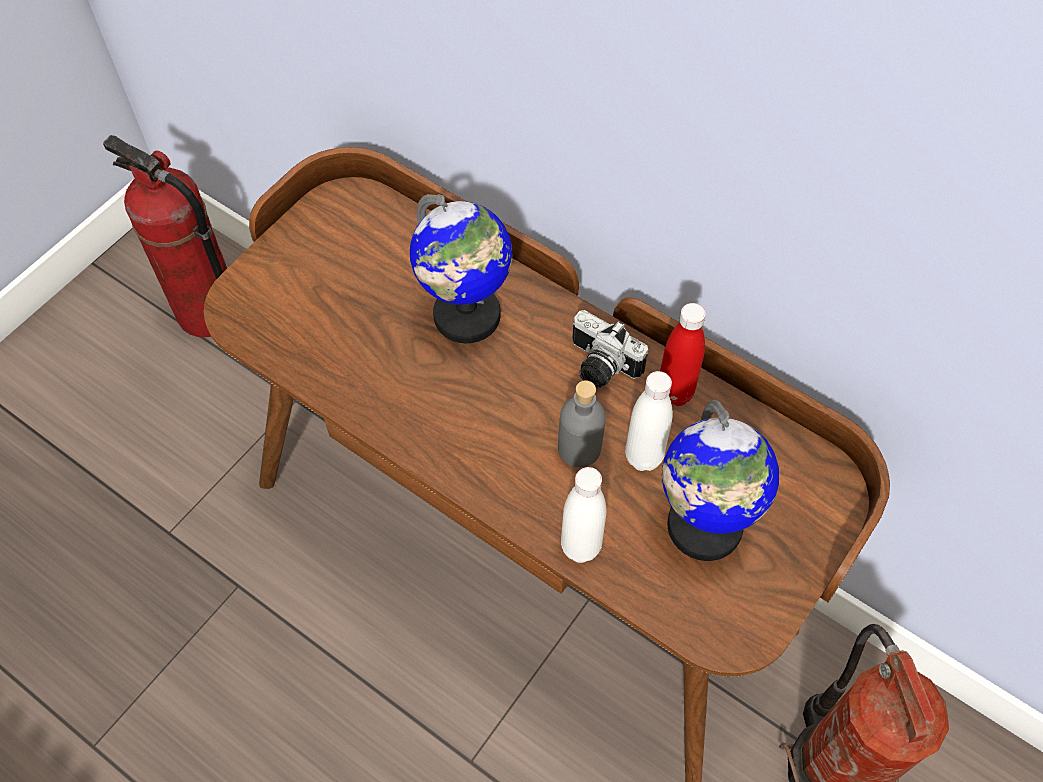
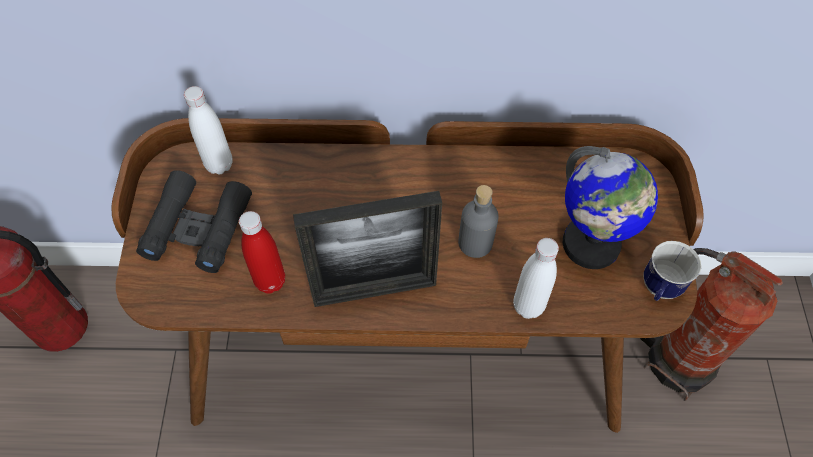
camera: 35 degrees left, 0 degrees up
(323, 271) = (198, 228): none -> black binoculars
(439, 433) = (374, 290): none -> picture frame
(466, 316) = (329, 200): globe -> none
(599, 367) = (445, 182): camera -> none
(643, 457) = (519, 223): white bottle -> white bottle (219, 165)
(675, 392) = (505, 171): red bottle -> red bottle (270, 281)
(740, 621) = (659, 289): none -> mug

